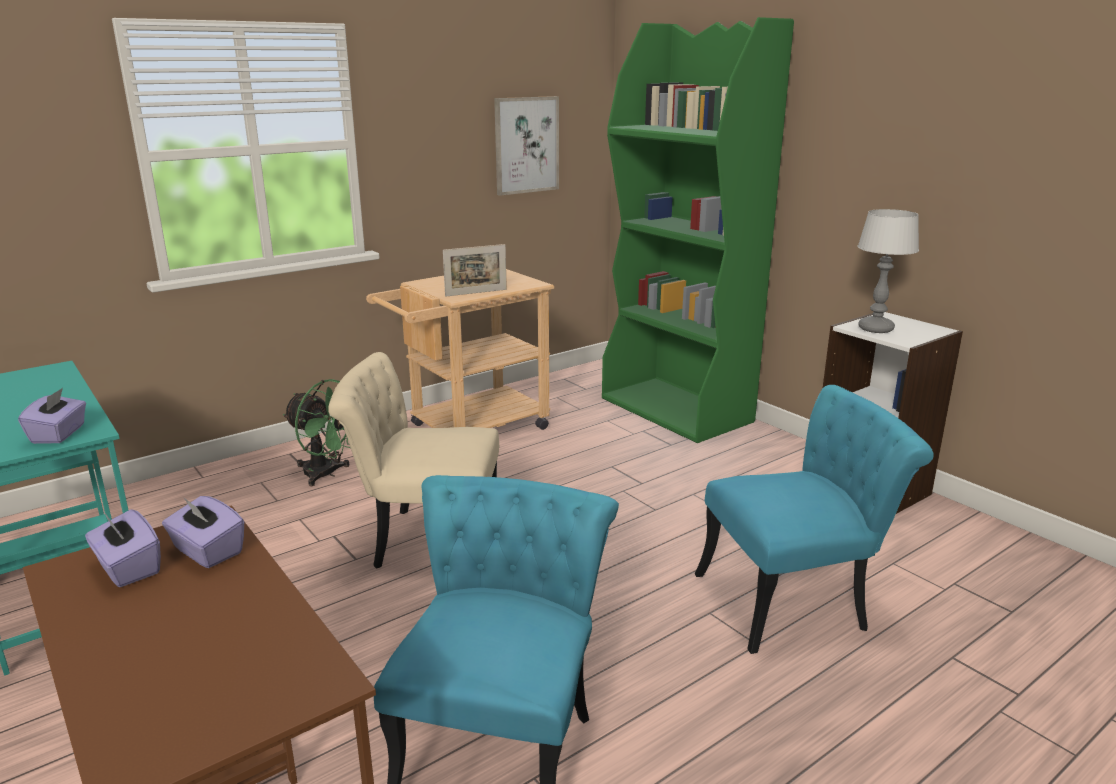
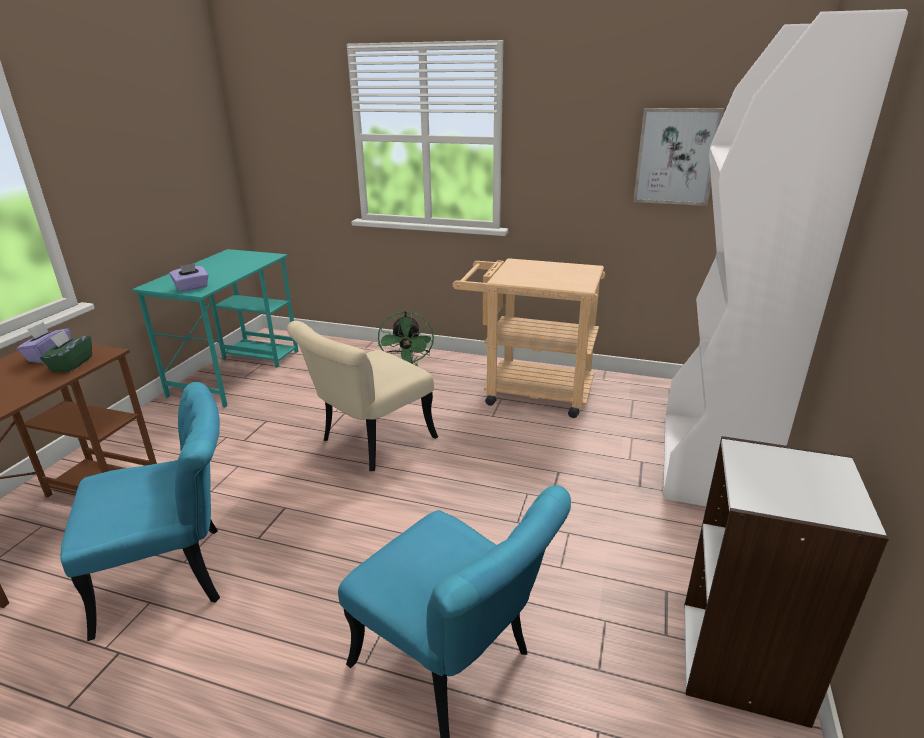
camera: 55 degrees right, 5 degrees up
(207, 551) = (71, 364): purple tissue box -> green tissue box
(426, 540) = (369, 443): beige chair -> beige chair turned 105 degrees counterclockwise
(476, 292) = (523, 280): picture frame -> none
(677, 410) = (710, 463): green bookcase -> white bookcase
(876, 329) = (763, 468): table lamp -> none

